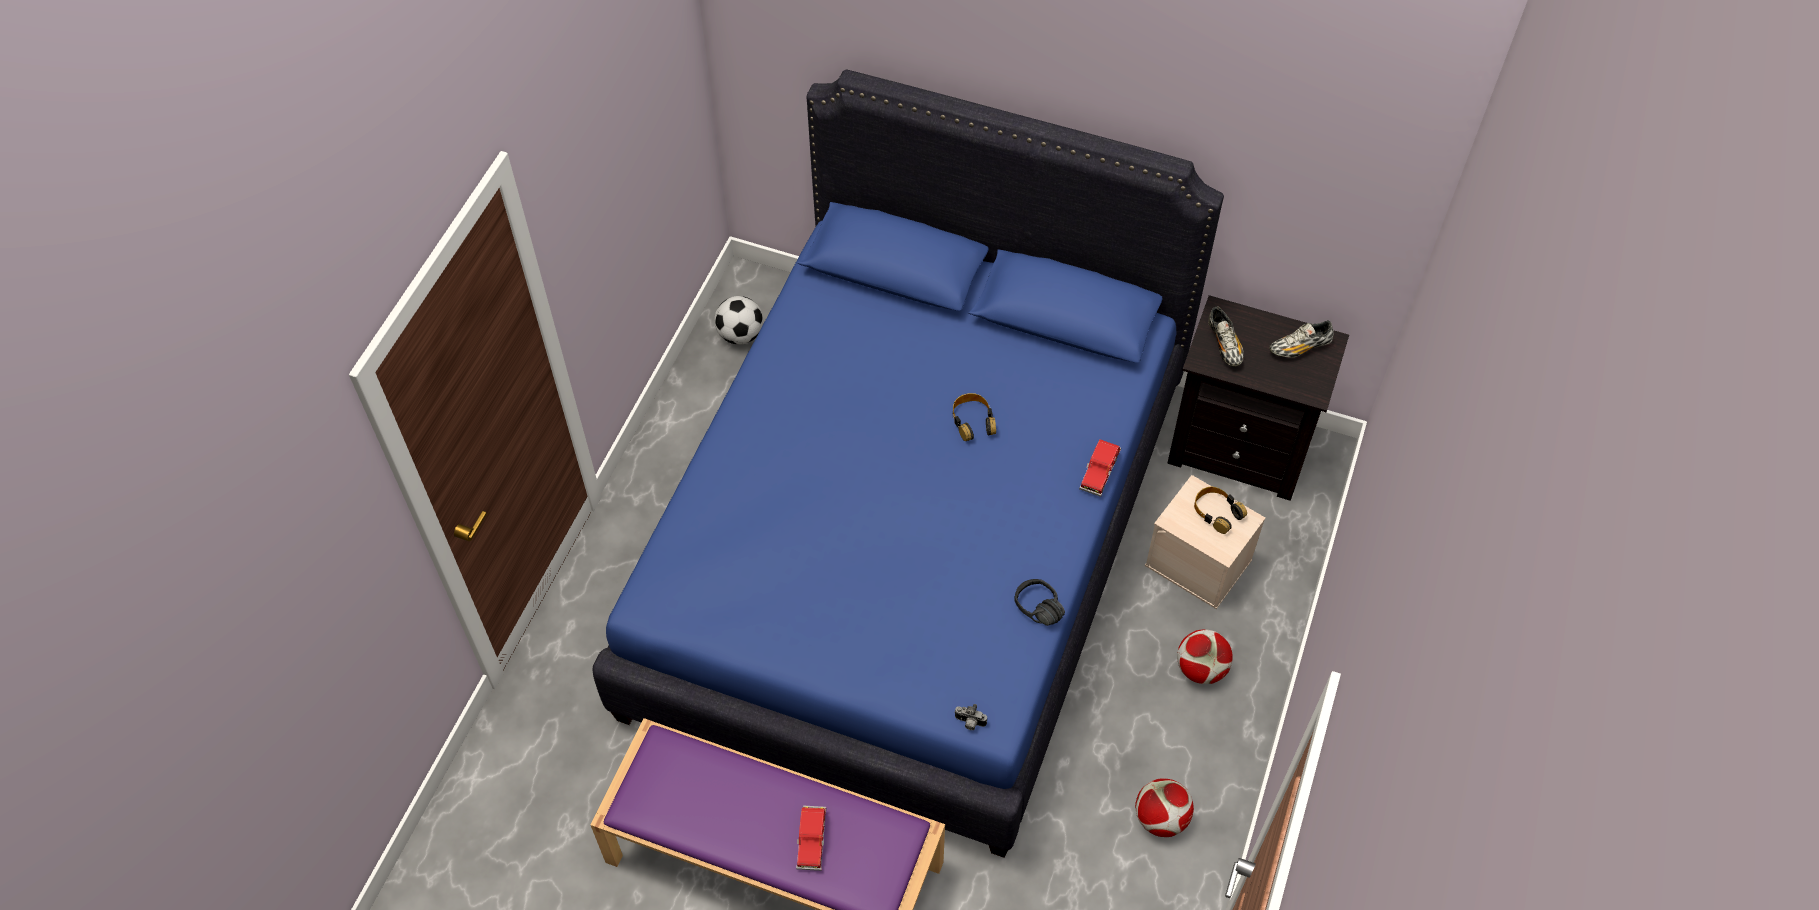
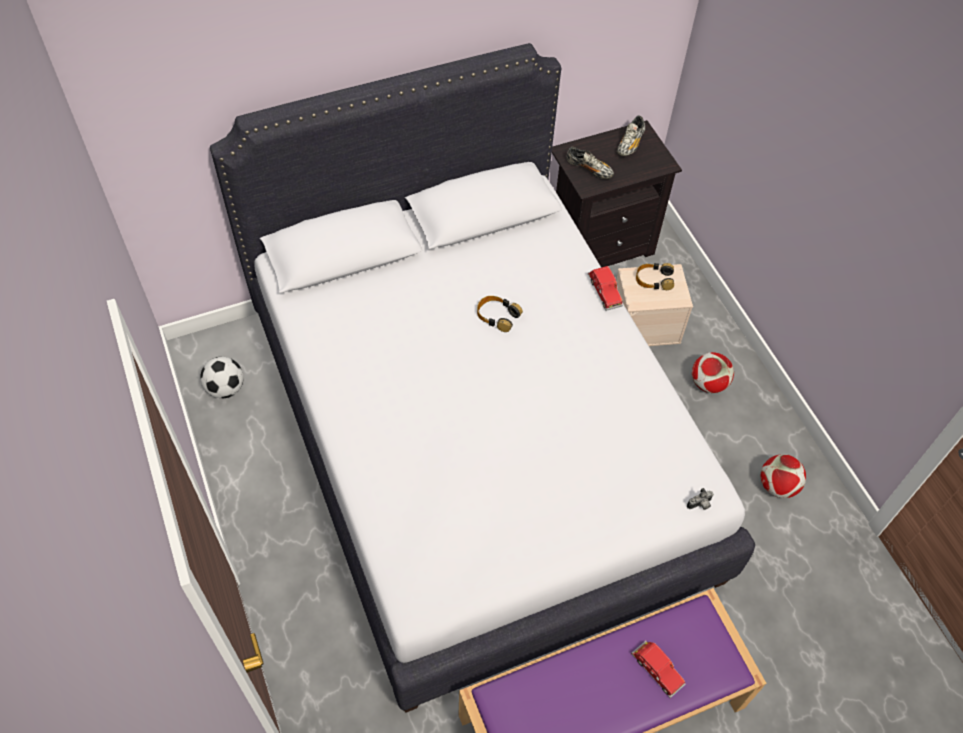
camera: 45 degrees left, 0 degrees up
(908, 547) = (476, 442): blue bed -> white bed
(1033, 613) = (660, 406): black headphones -> none

